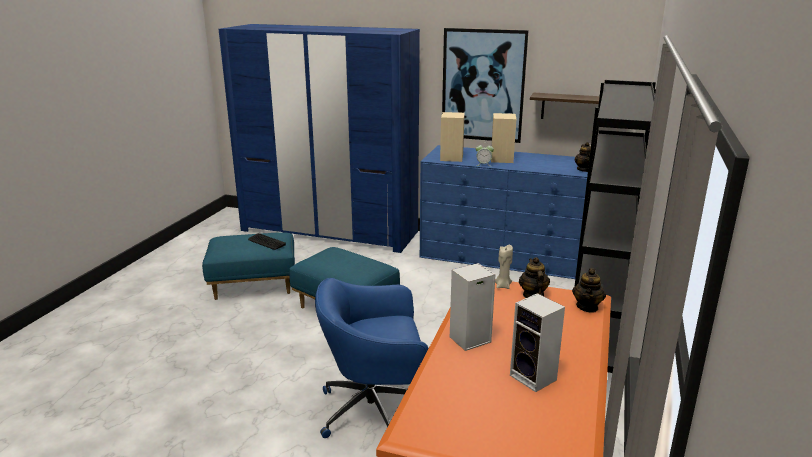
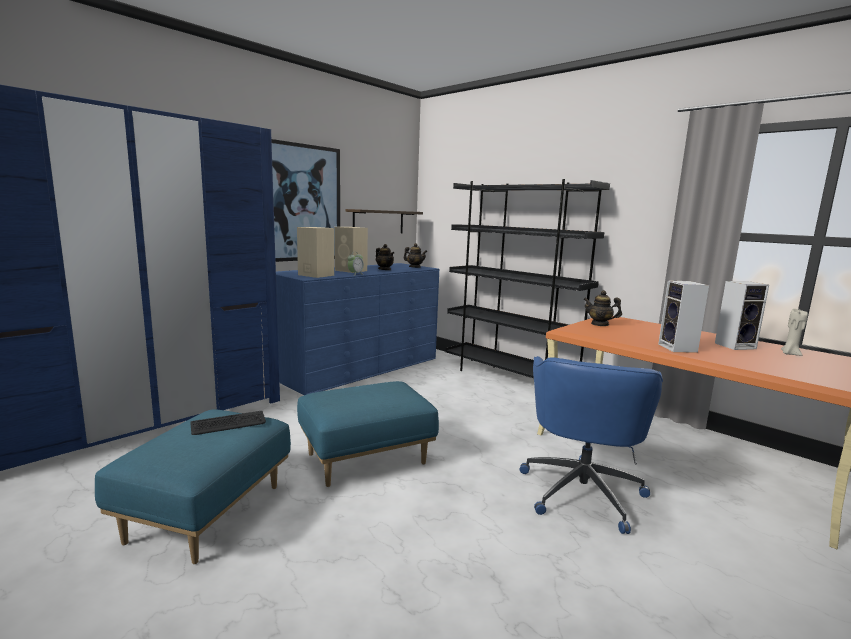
camera: 65 degrees left, 10 degrees down
(503, 286) = (580, 326): beige candle -> beige candle (789, 354)
(587, 307) = (623, 319): teapot -> teapot (384, 269)

